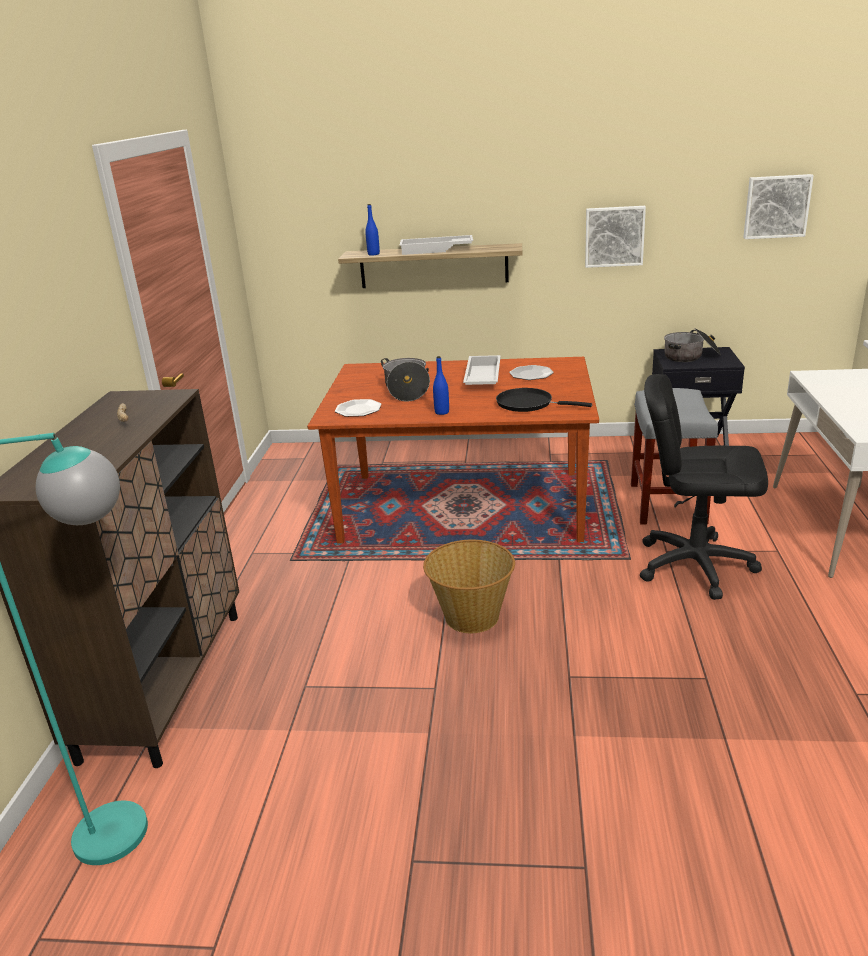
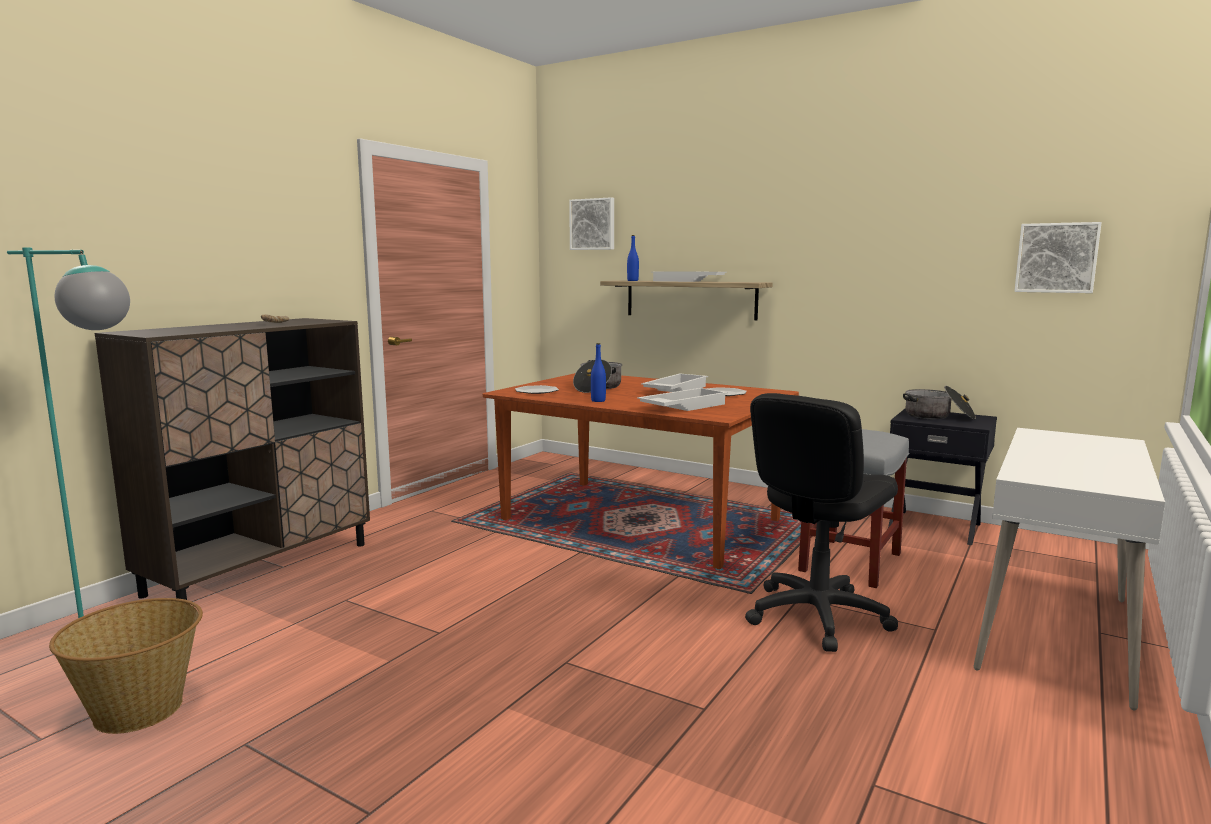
camera: 25 degrees right, 15 degrees down
(471, 616) = (541, 593): basket -> basket (140, 709)
(528, 404) = (682, 406): black frying pan -> white tray
(614, 236) = (866, 281): picture -> picture (593, 224)
(694, 565) = (816, 616): black office chair -> black office chair turned 90 degrees counterclockwise

